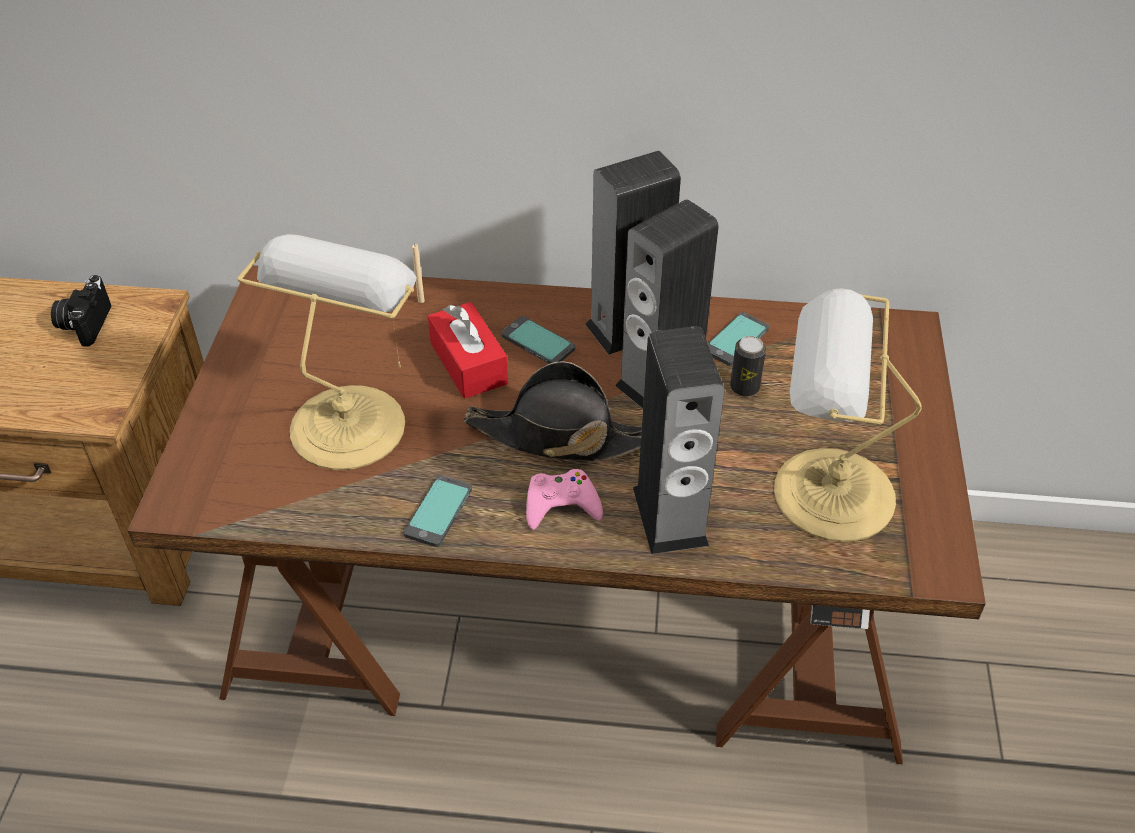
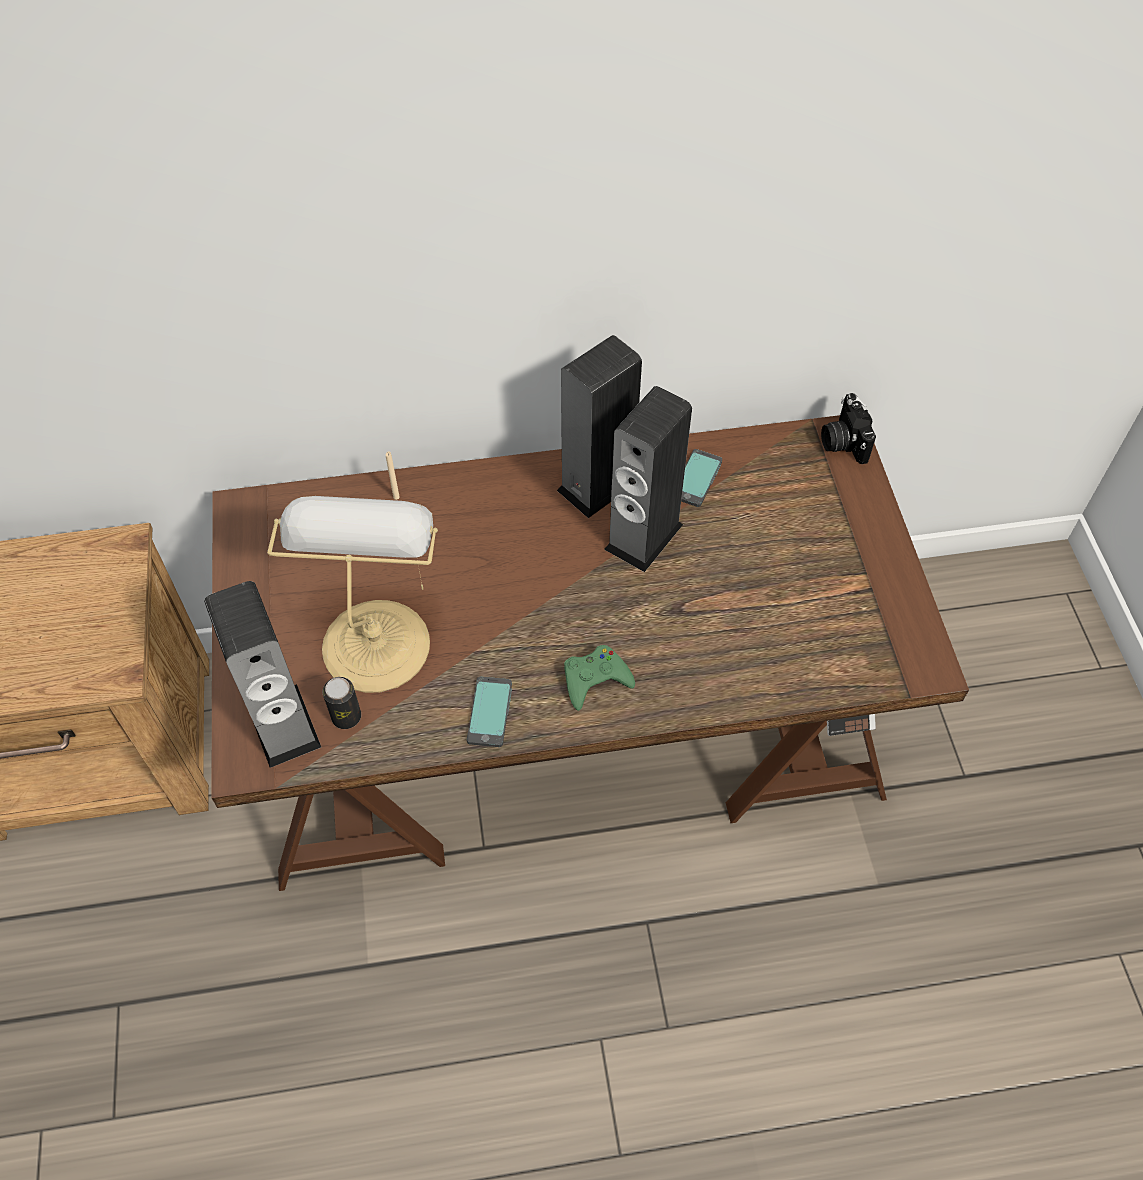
camera: 15 degrees left, 10 degrees up
(85, 324) = (61, 581): camera -> camera (843, 441)
(468, 363) = (464, 555): red tissue box -> none
(537, 342) = (520, 519): phone -> none
(560, 436) = (572, 611): black hat -> none
(561, 504) = (595, 680): pink game controller -> green game controller
(670, 516) = (691, 669): speaker -> speaker (283, 725)
(744, 387) = (718, 526): can -> can (346, 717)
(826, 493) = (816, 616): table lamp -> none

